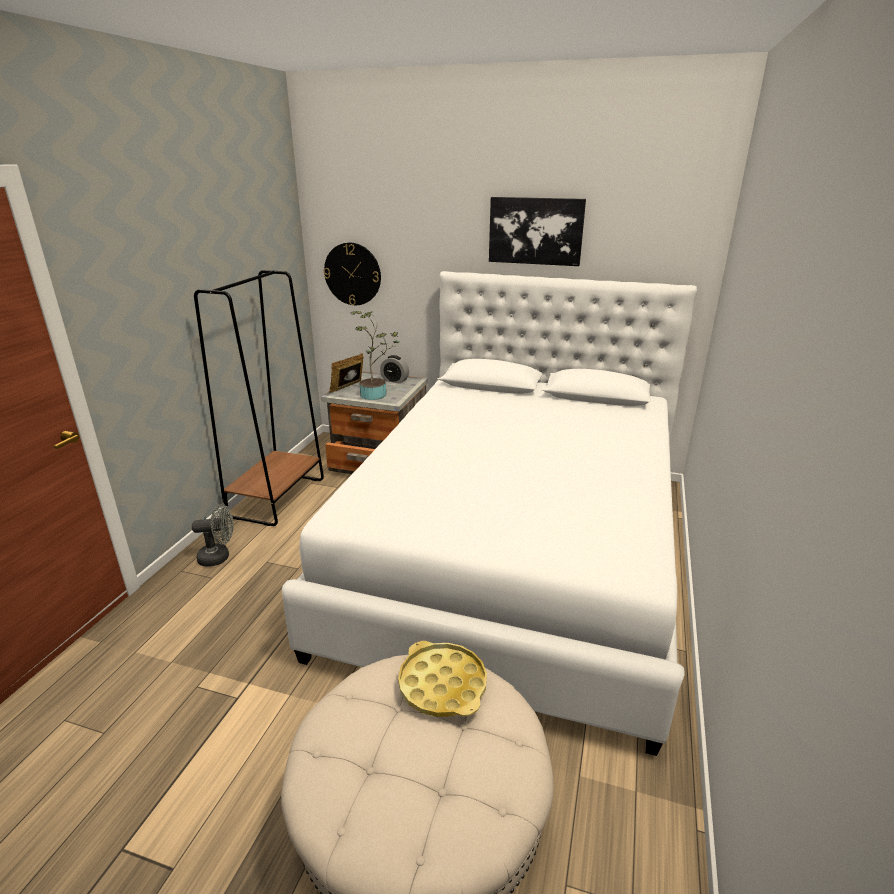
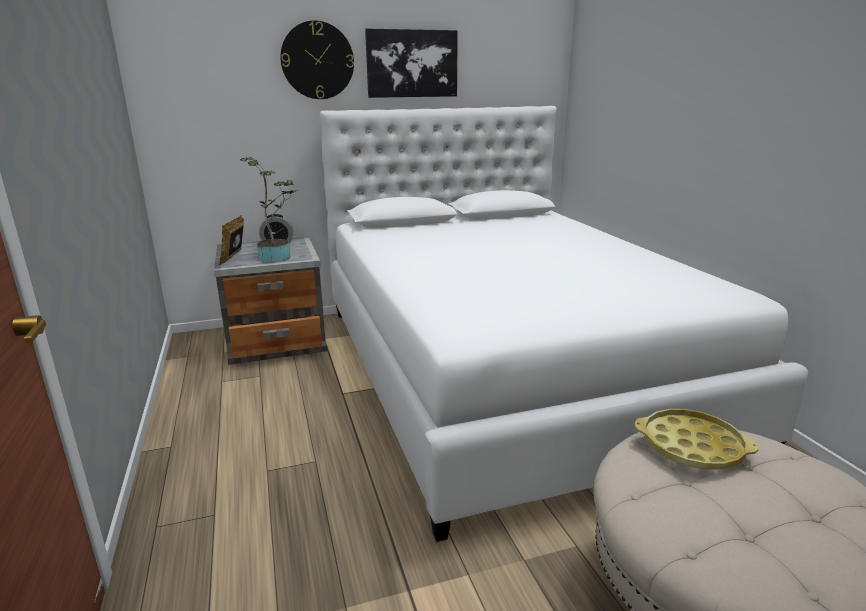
camera: 35 degrees left, 5 degrees down
(219, 557) = (195, 491): grey fan -> none
(277, 498) = (197, 408): clothes rack -> none
(352, 274) = (202, 125): wall clock -> wall clock (317, 60)

